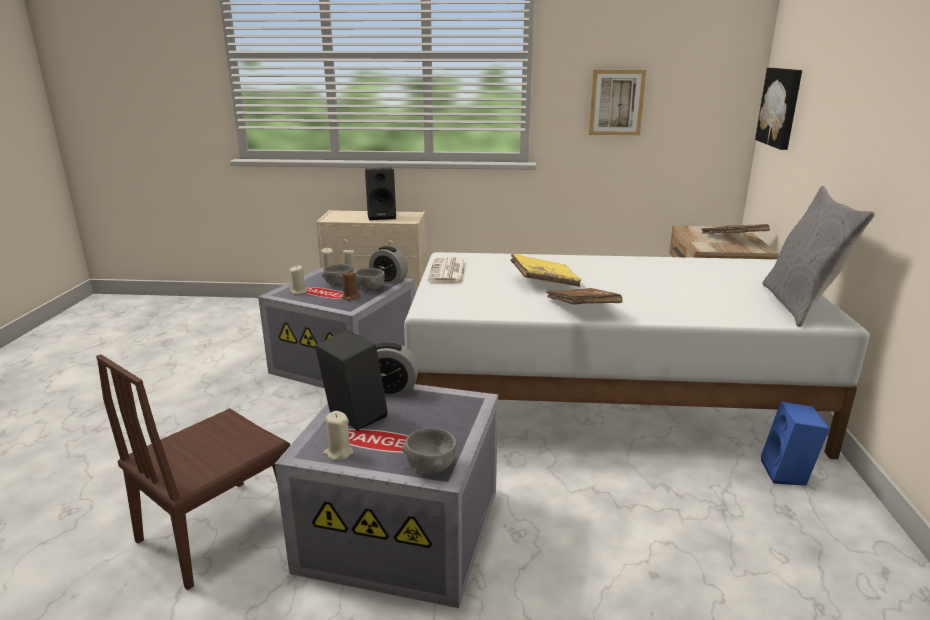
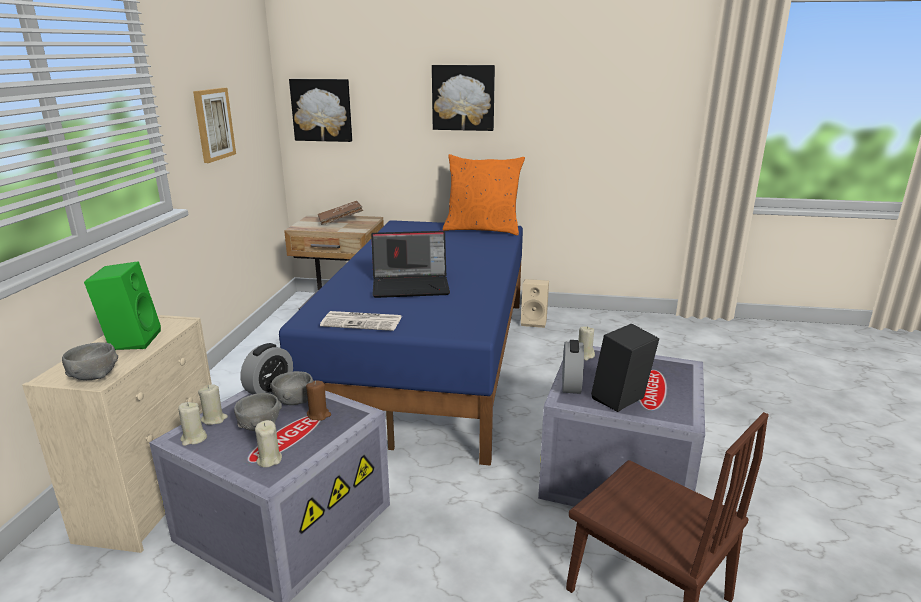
camera: 85 degrees left, 0 degrees up
(338, 453) = (678, 405): beige candle -> beige candle (584, 355)
(382, 216) = (131, 340): black speaker -> green speaker
(430, 467) = (679, 369): grey bowl -> grey bowl (94, 376)
(544, 281) = (412, 285): yellow book -> laptop
(581, 309) = (480, 279): brown book -> none
(607, 397) = (431, 361): white bed -> blue bed
(788, 474) = (534, 322): blue speaker -> beige speaker
(800, 305) = (482, 229): grey pillow -> orange pillow
(876, 105) = (463, 97): none -> picture

